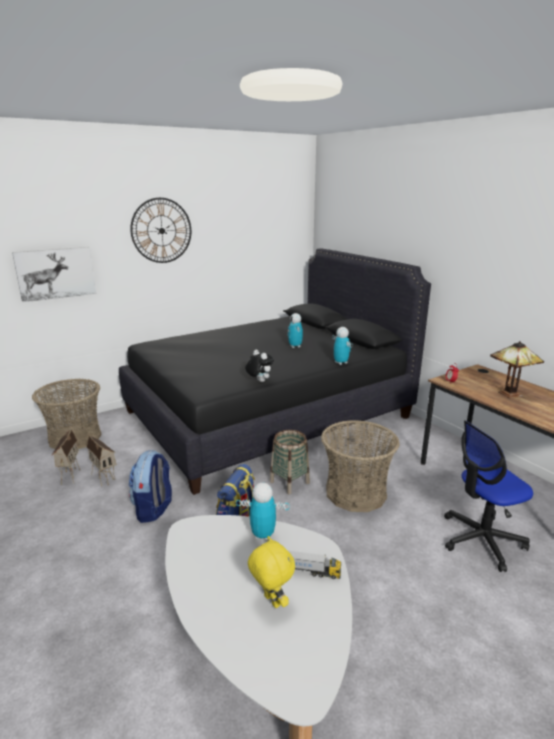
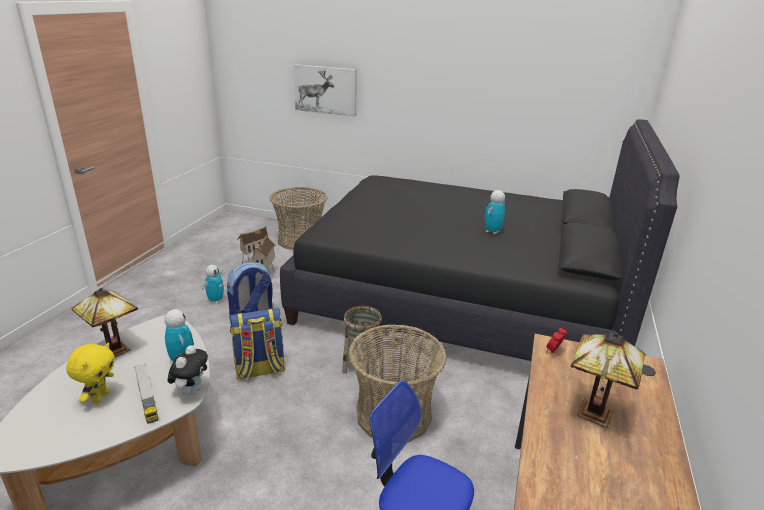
camera: 50 degrees right, 5 degrees up
(161, 230) = (431, 63): wall clock -> none
(195, 574) = (113, 350): none -> table lamp
(259, 381) = (378, 245): plush toy -> plush toy (191, 391)
(340, 363) = (493, 268): toy robot -> toy robot (216, 300)

